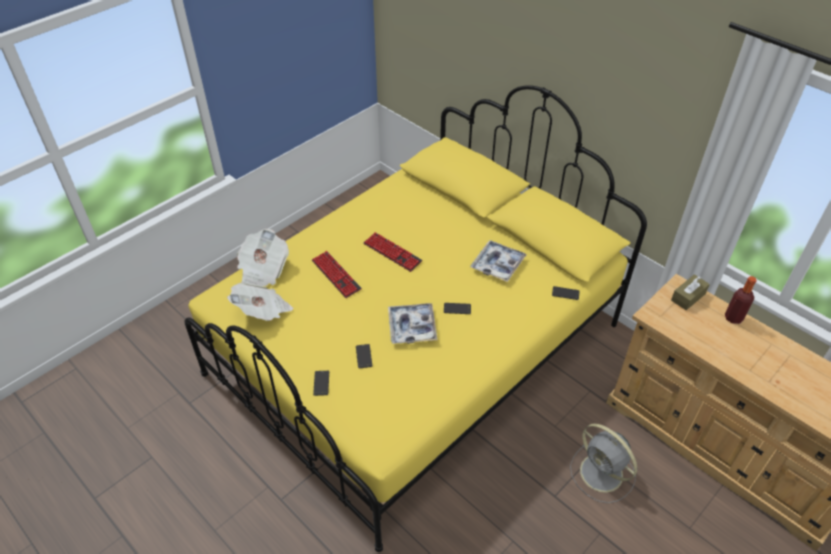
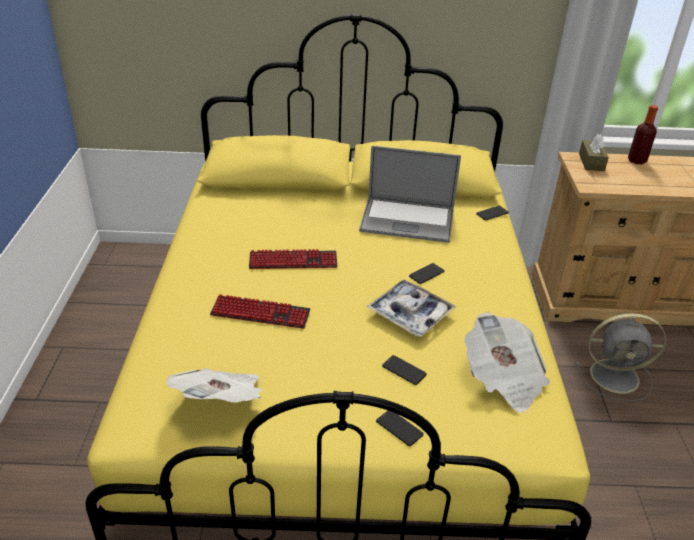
camera: 45 degrees left, 10 degrees down
(262, 270) = (158, 359): newspaper -> newspaper (503, 379)
(497, 265) = (407, 220): tray -> laptop

